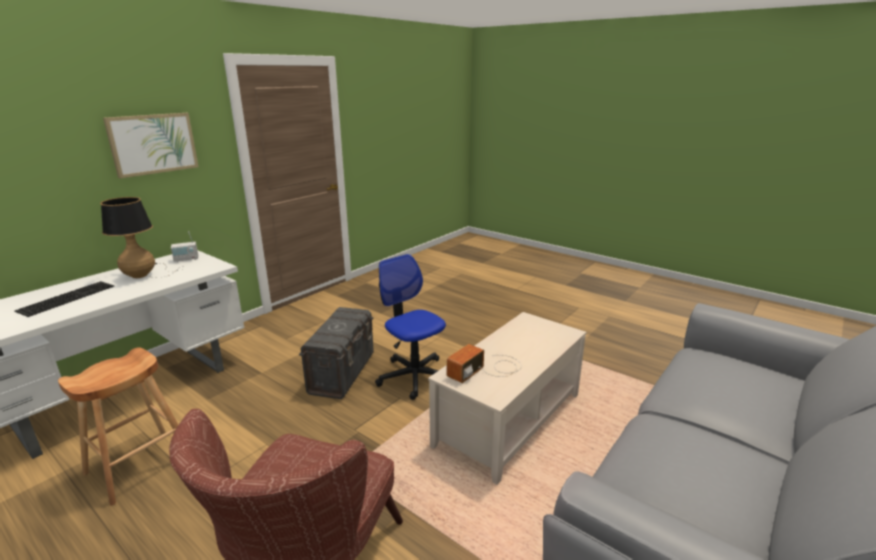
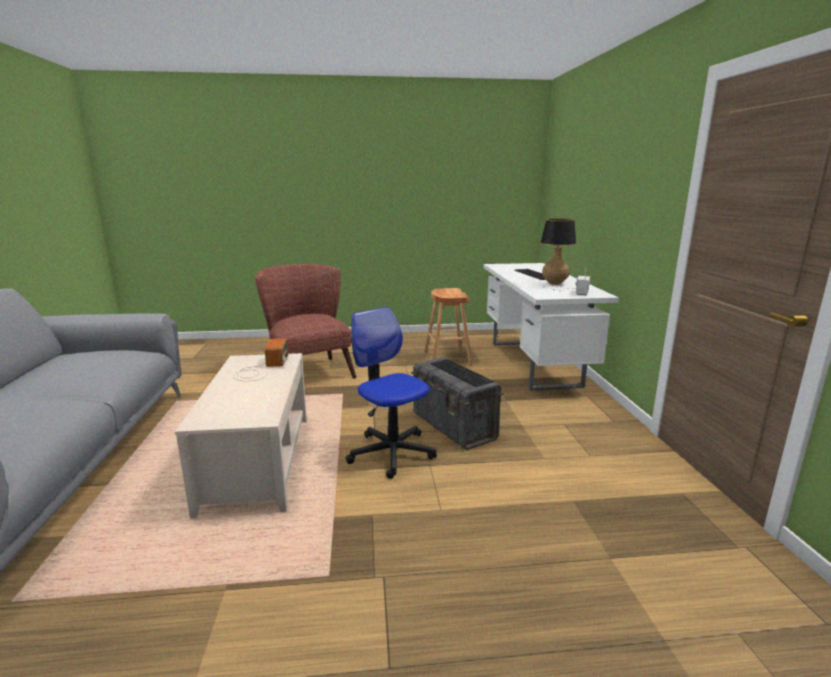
camera: 135 degrees right, 5 degrees down
(153, 144) = (632, 182): picture -> none
(333, 324) = (462, 372): none -> keyboard
(414, 376) = (391, 452): office chair -> office chair turned 135 degrees counterclockwise

